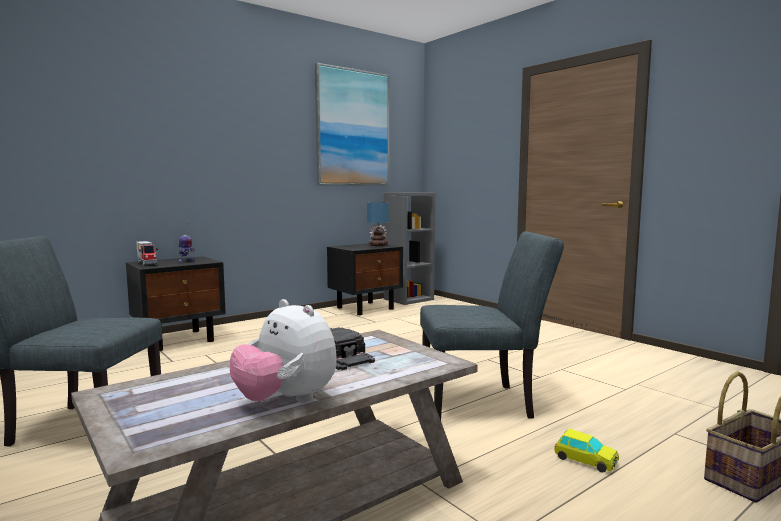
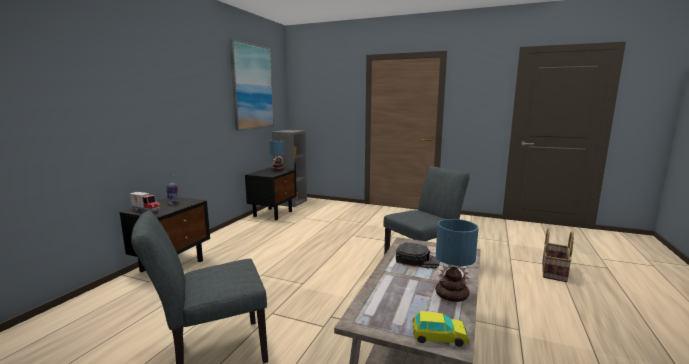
camera: 30 degrees left, 5 degrees up
(286, 401) = (453, 294): plush toy -> table lamp
(585, 460) = (498, 282): toy car -> toy car (439, 337)

